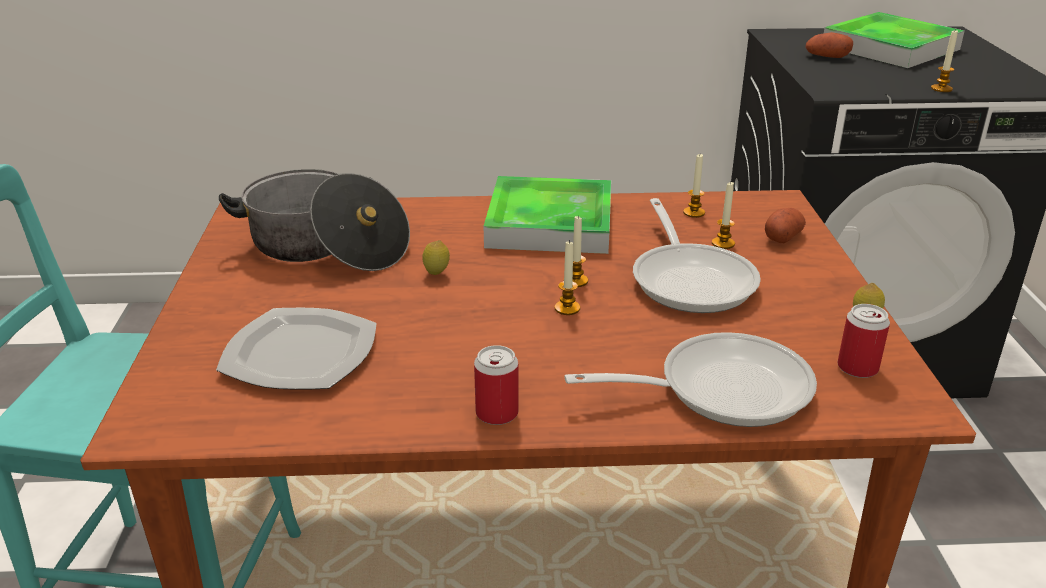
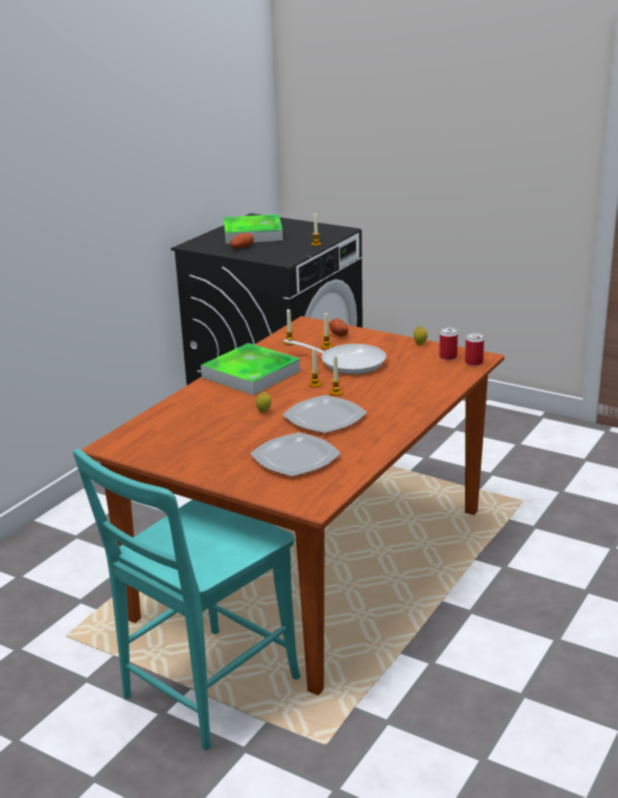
camera: 55 degrees left, 5 degrees down
(325, 247) = (192, 432): cooking pot -> none
(467, 330) = (325, 417): none -> plate
(497, 413) = (396, 427): can -> can (474, 363)
(720, 389) = (432, 383): frying pan -> none

